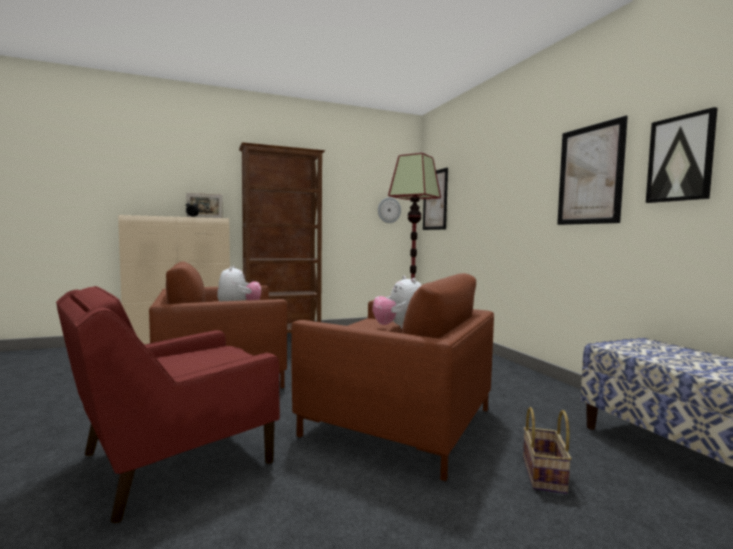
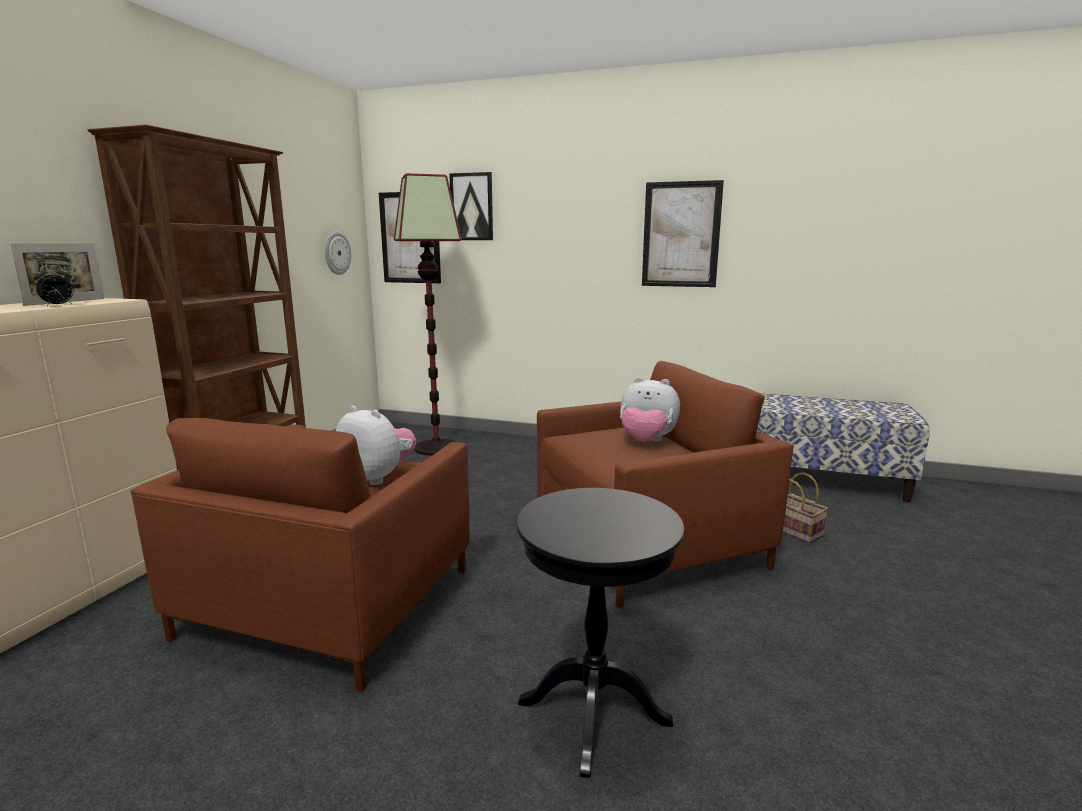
camera: 50 degrees left, 10 degrees up
(173, 460) = (593, 712): red armchair -> black side table
(680, 158) = (774, 232): picture -> picture (472, 207)

